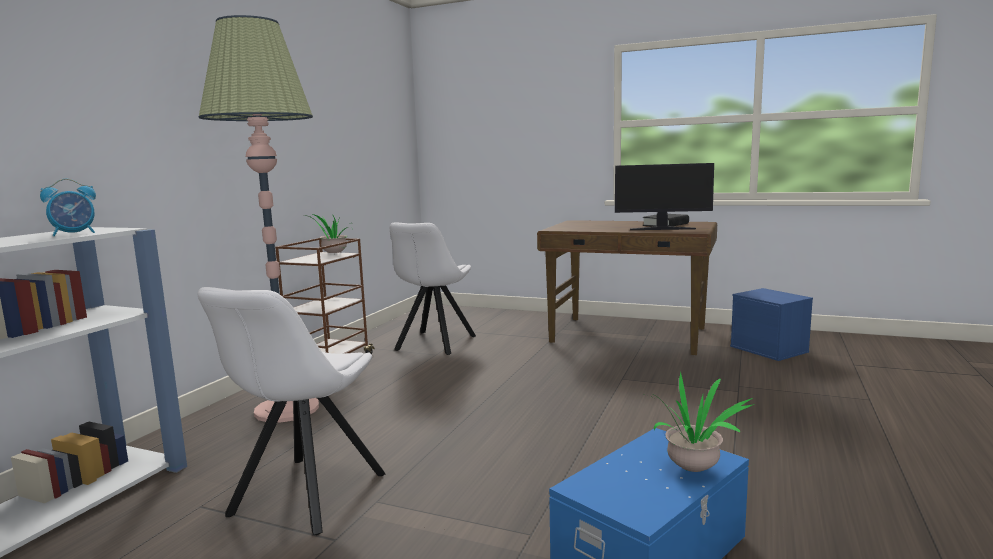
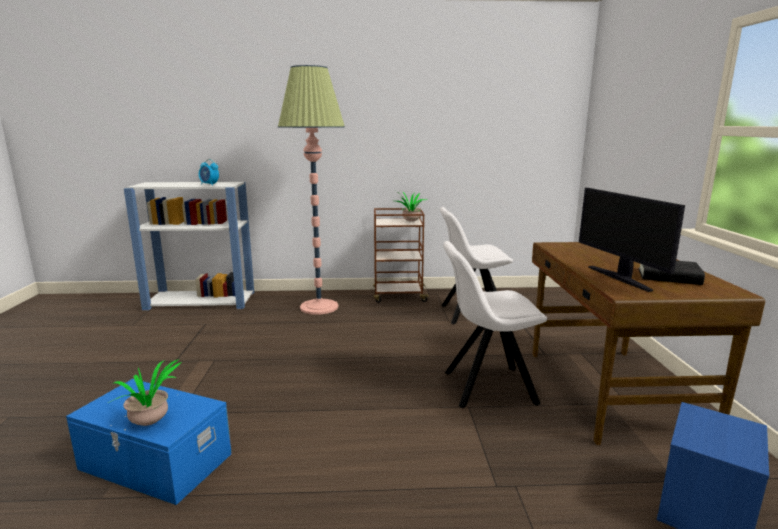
camera: 65 degrees right, 5 degrees up
(307, 494) = (219, 341): white chair -> white chair (488, 387)

